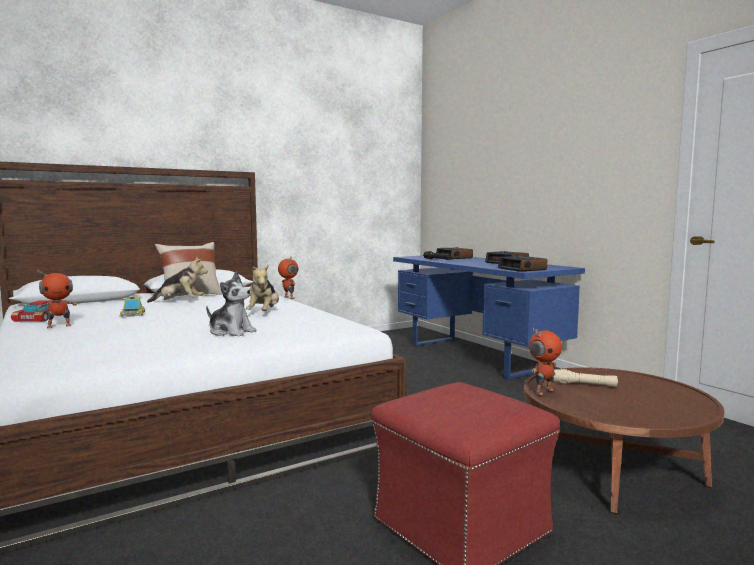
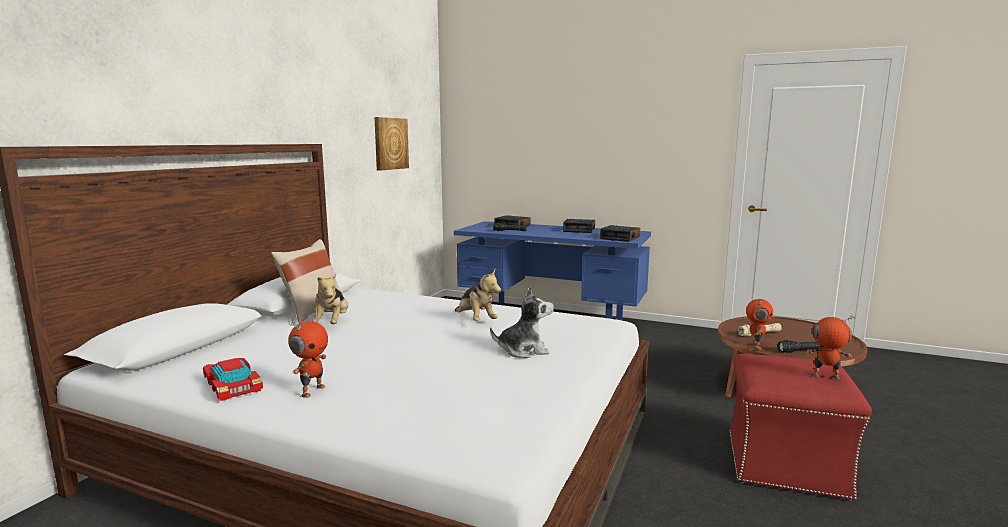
camera: 35 degrees left, 5 degrees up
(132, 314) = (346, 352): toy car -> none
(179, 302) = (332, 323): plush toy -> plush toy turned 120 degrees clockwise
(288, 298) = (430, 295): toy robot -> toy robot (825, 377)
(347, 177) = (390, 143): none -> picture
(596, 408) = (802, 351): none -> black flashlight

